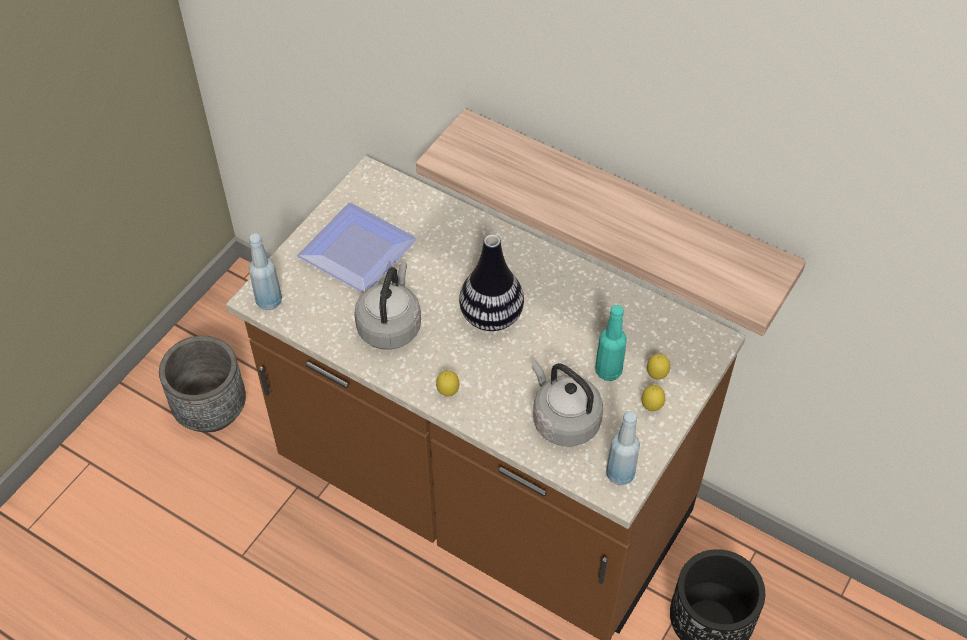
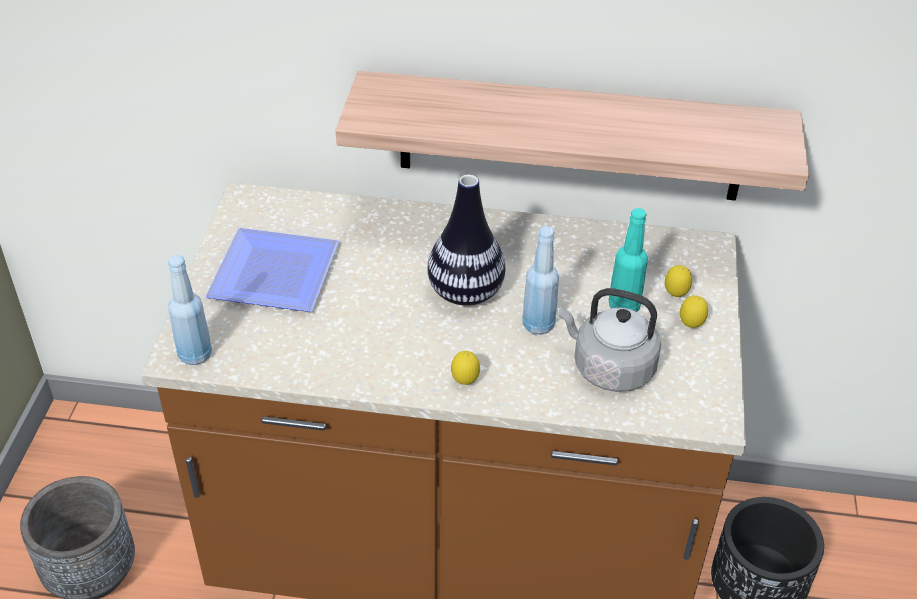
camera: 25 degrees left, 10 degrees down
(390, 326) = (357, 336): grey kettle -> none
(620, 474) = (704, 400): blue bottle -> blue bottle (538, 325)

